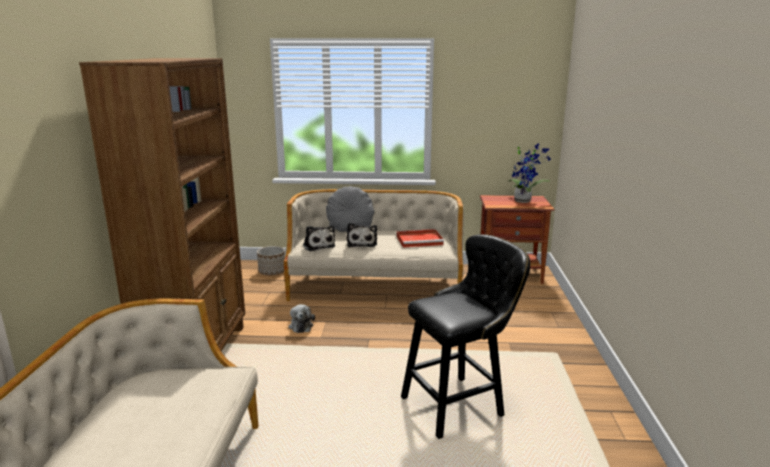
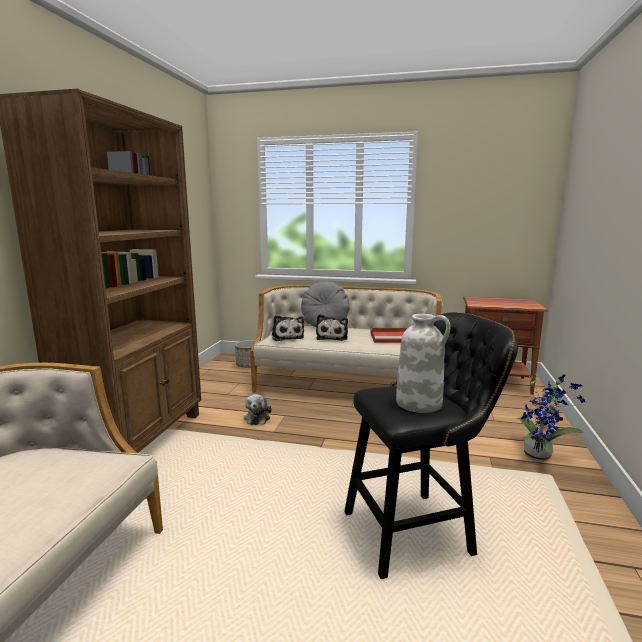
camera: 10 degrees right, 5 degrees down
(461, 309) = (419, 403): none -> white vase
(524, 201) = (512, 302): potted plant -> potted plant (540, 455)

